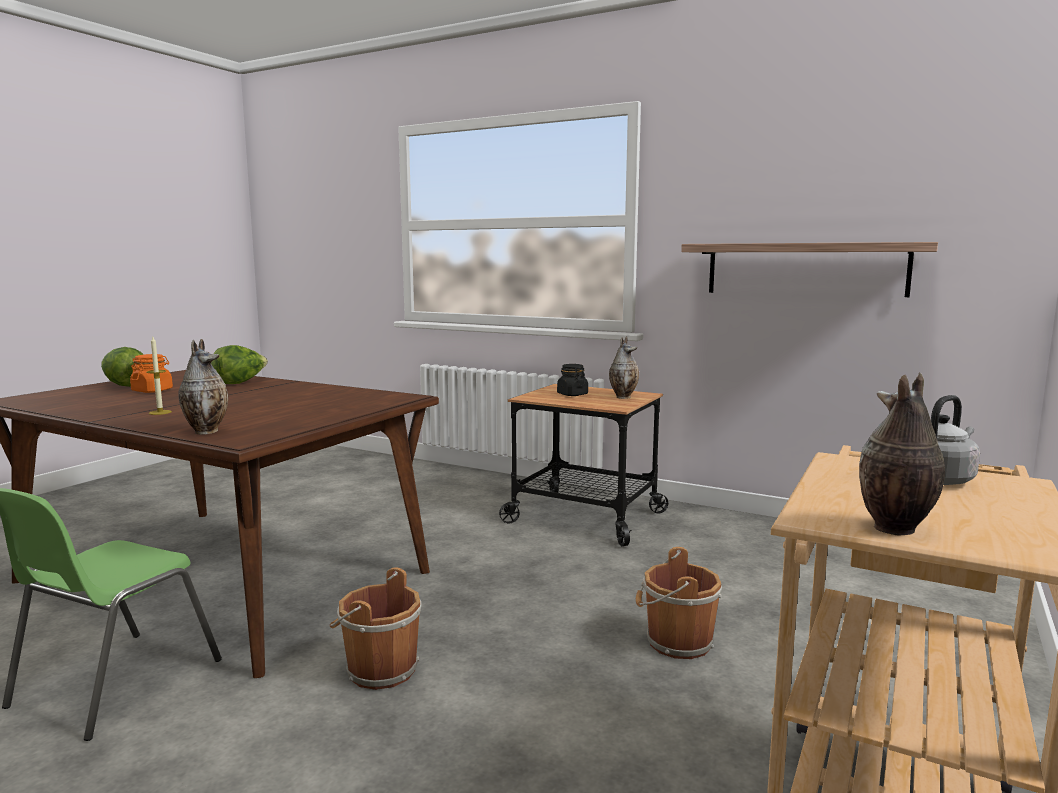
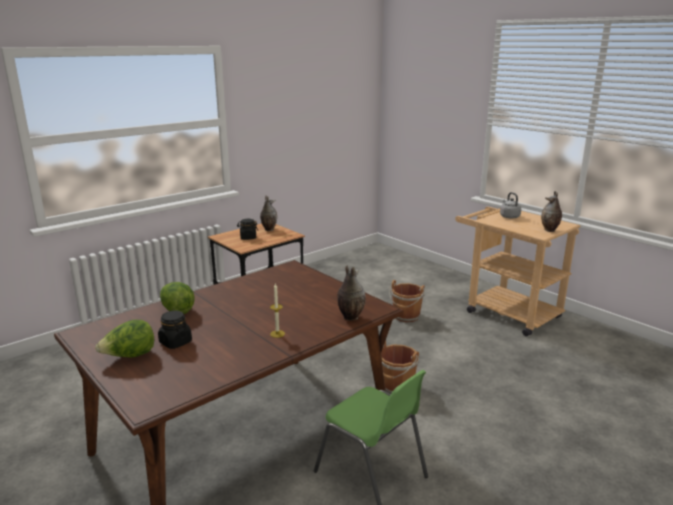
camera: 70 degrees left, 10 degrees up
(152, 390) = (175, 342): orange jar -> black jar
(805, 269) = (307, 140): shelf -> none

